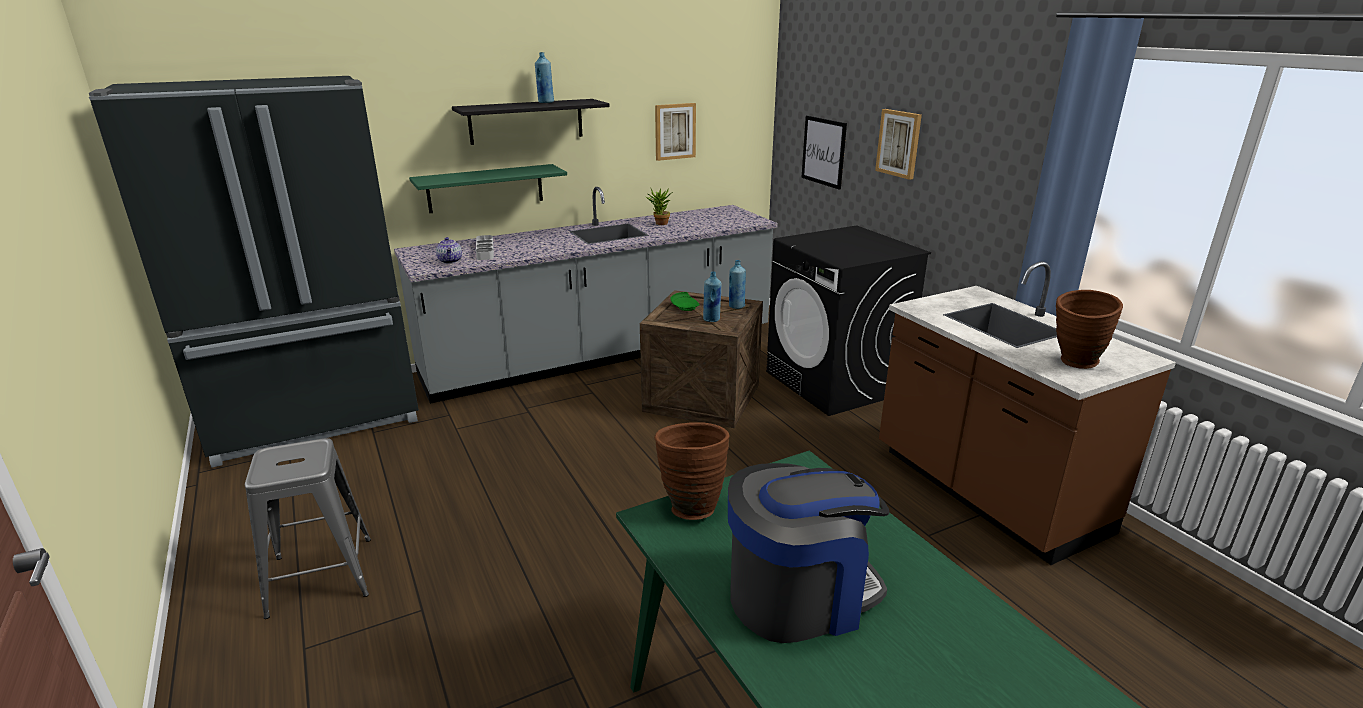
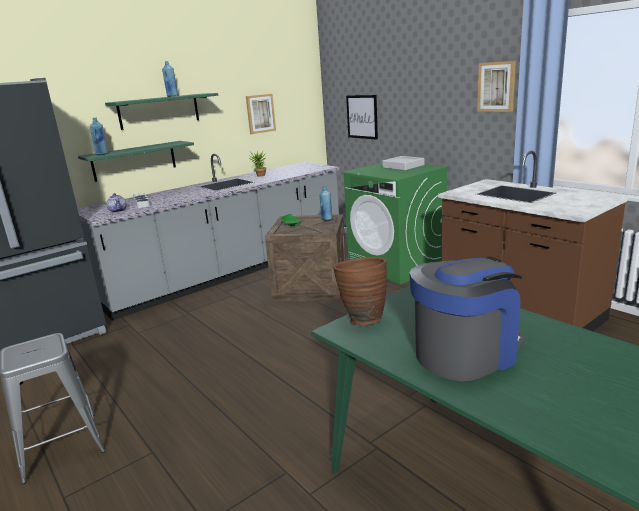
camera: 10 degrees left, 5 degrees down
(526, 121) = (159, 111): black shelf -> green shelf
(711, 319) = (313, 228): blue bottle -> blue bottle (102, 154)
(835, 382) = (397, 265): black washing machine -> green washing machine
(864, 241) = (403, 166): none -> grey tray
(899, 143) = (415, 100): picture -> picture (496, 86)
(1074, 364) = (570, 205): brown vase -> none

